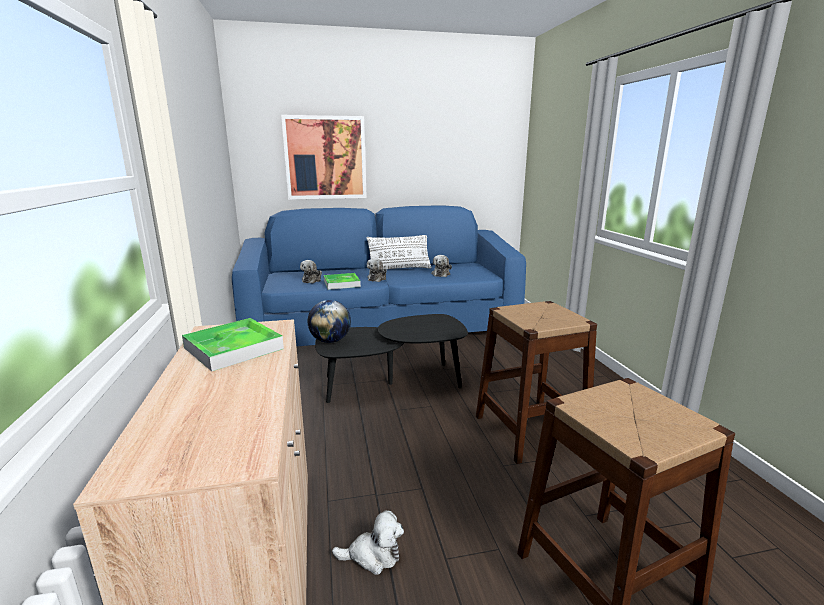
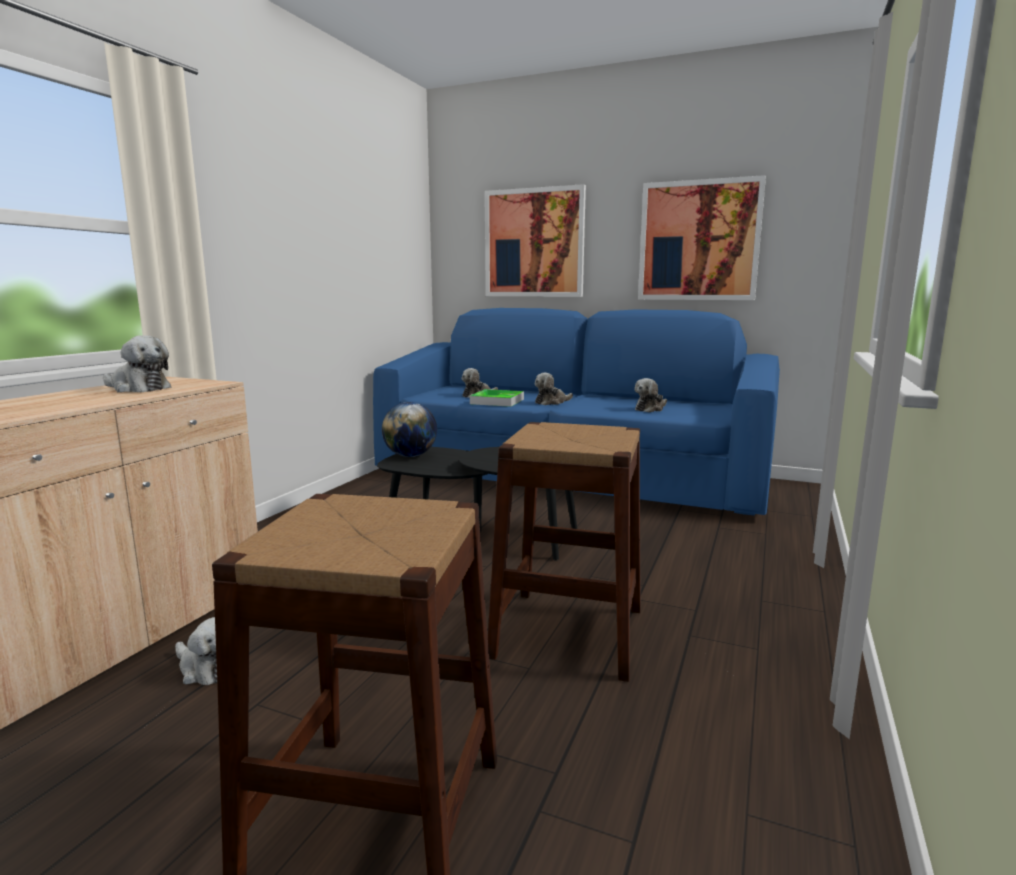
camera: 35 degrees right, 5 degrees down
(233, 348) = (138, 388): tray -> plush toy
(399, 269) = (602, 398): white pillow -> none
(442, 159) = (698, 241): none -> picture

